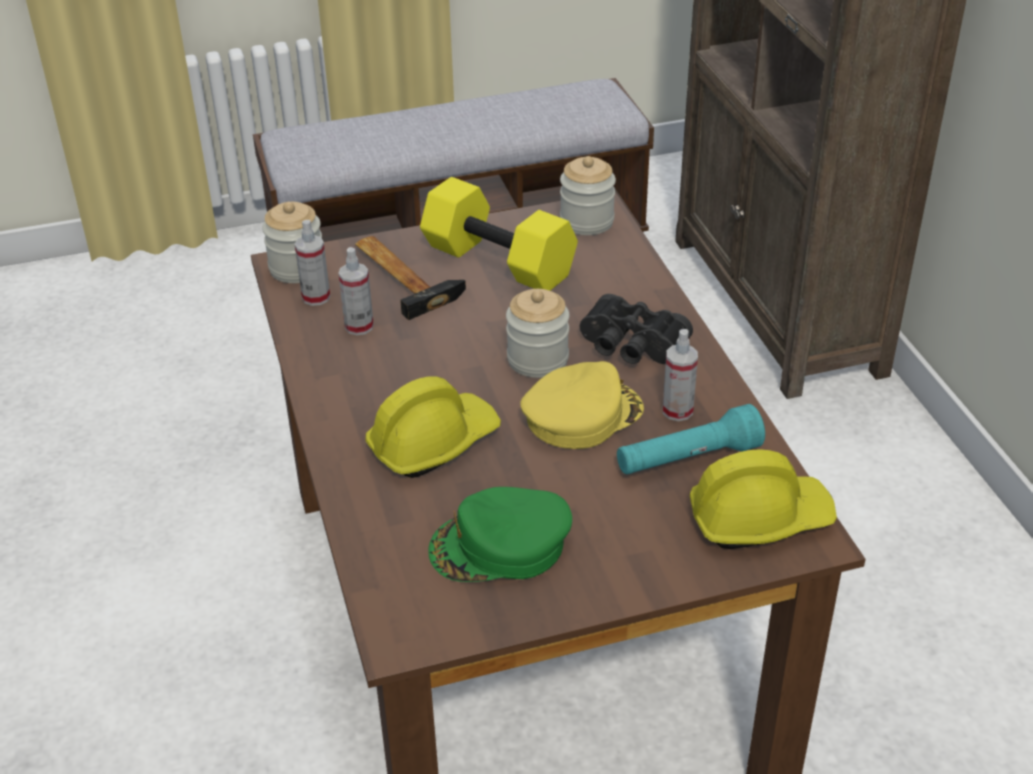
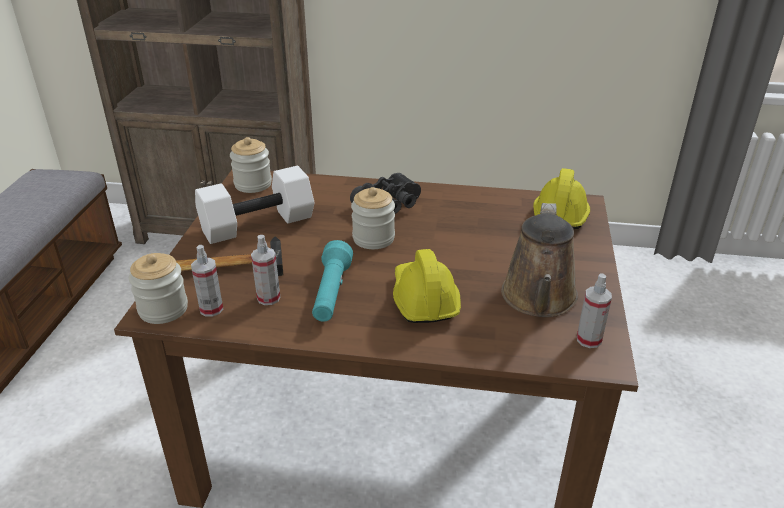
camera: 65 degrees left, 5 degrees down
(500, 546) = (539, 299): green cap -> brown watering can
(501, 261) = (258, 223): yellow dumbbell -> white dumbbell
(581, 414) = (438, 238): yellow cap -> none
(677, 411) = (458, 209): spray bottle -> spray bottle (589, 339)
(688, 459) = (501, 217): turquoise flashlight -> turquoise flashlight (331, 293)

